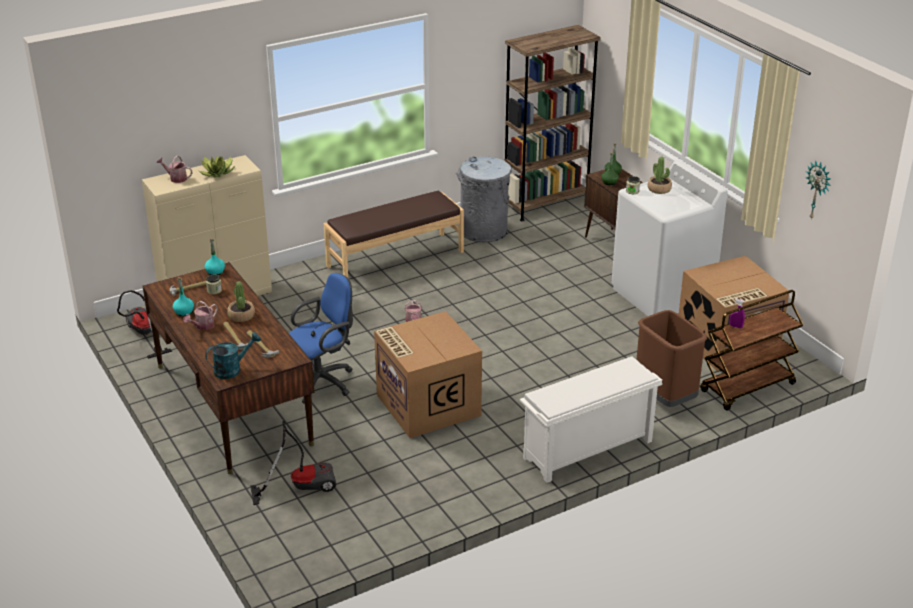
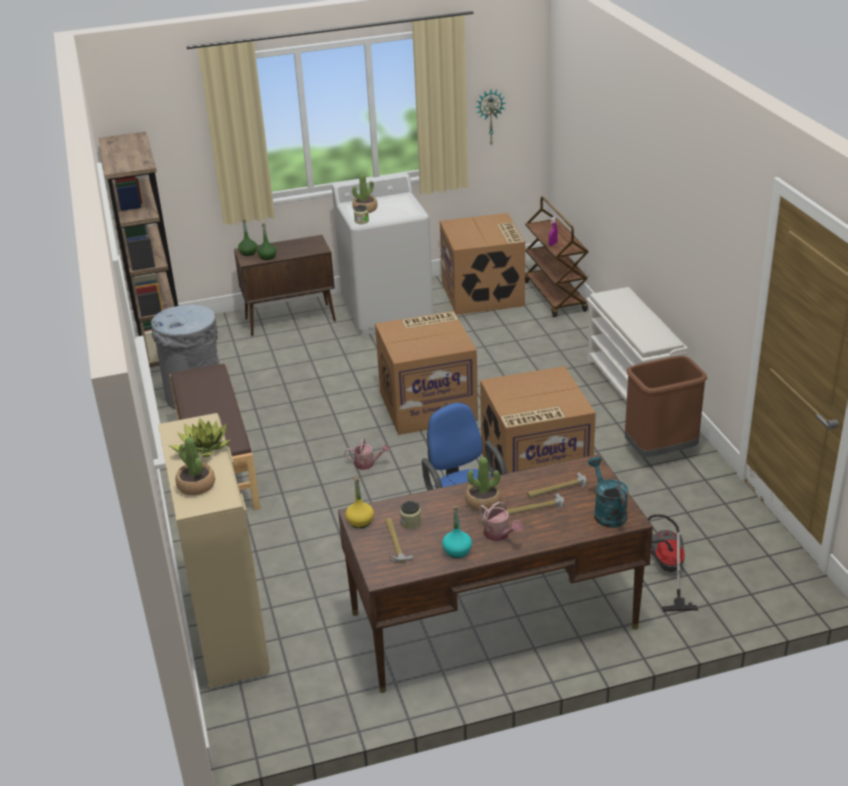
camera: 75 degrees left, 0 degrees up
(143, 335) = (288, 710): vacuum cleaner -> none
(176, 178) = (196, 485): watering can -> potted plant
(215, 272) = (360, 522): turquoise bottle -> yellow bottle
(510, 339) = (429, 405): none -> cardboard box
(664, 398) = (559, 336): brown trash can -> brown trash can (660, 451)

